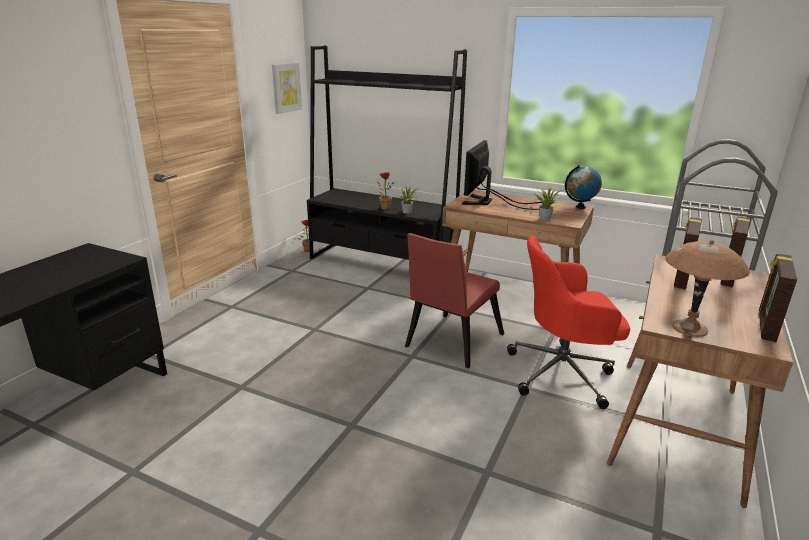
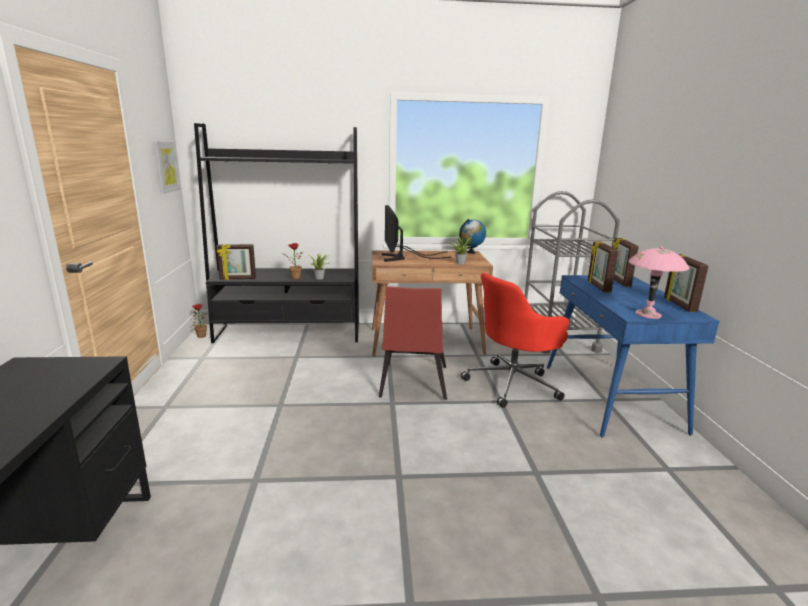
camera: 30 degrees left, 5 degrees down
(334, 201) = (238, 279): none -> picture frame
(677, 426) = (611, 397): brown desk -> blue desk
(689, 328) = (648, 314): brown table lamp -> pink table lamp

